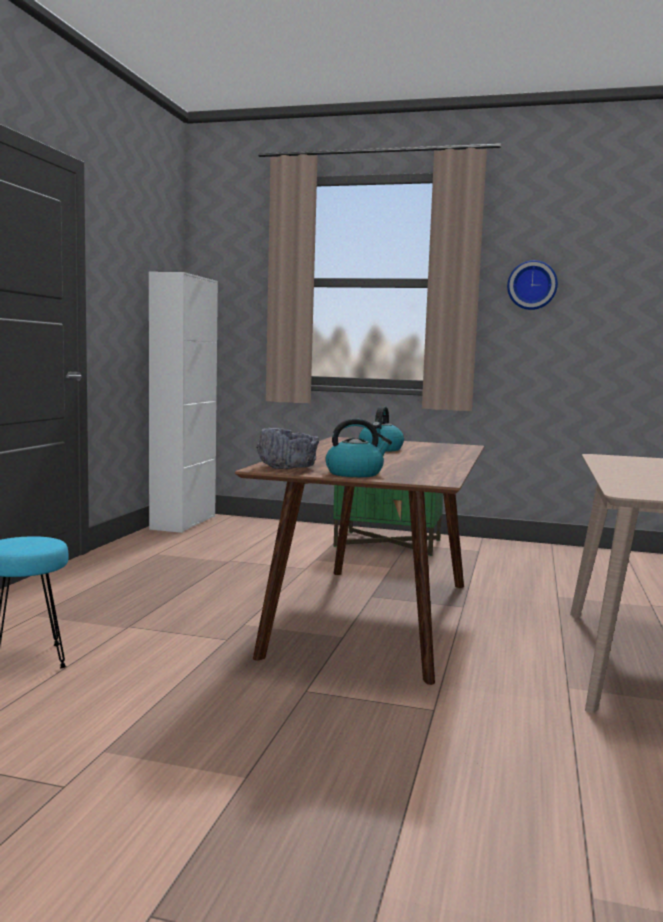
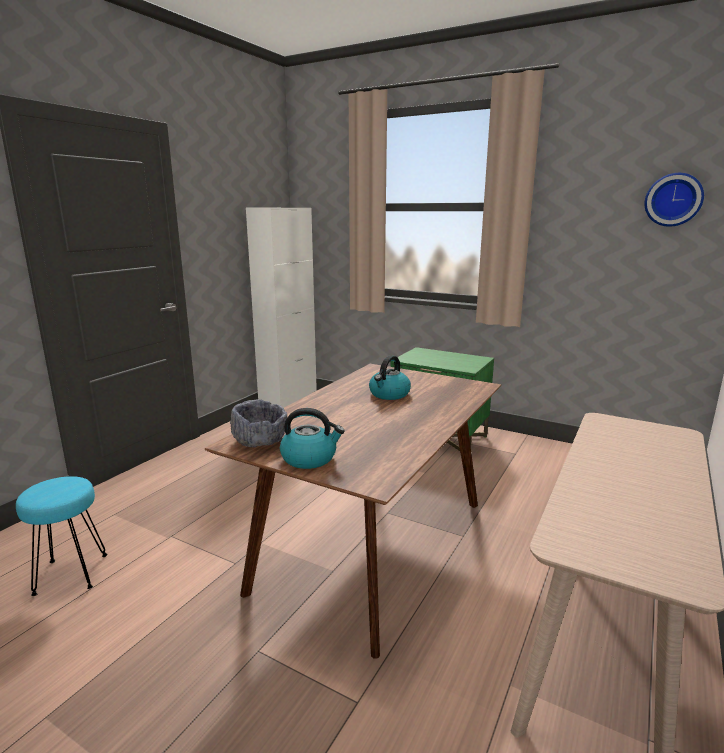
camera: 15 degrees right, 10 degrees up
(532, 285) = (586, 208): wall clock -> wall clock (673, 200)

